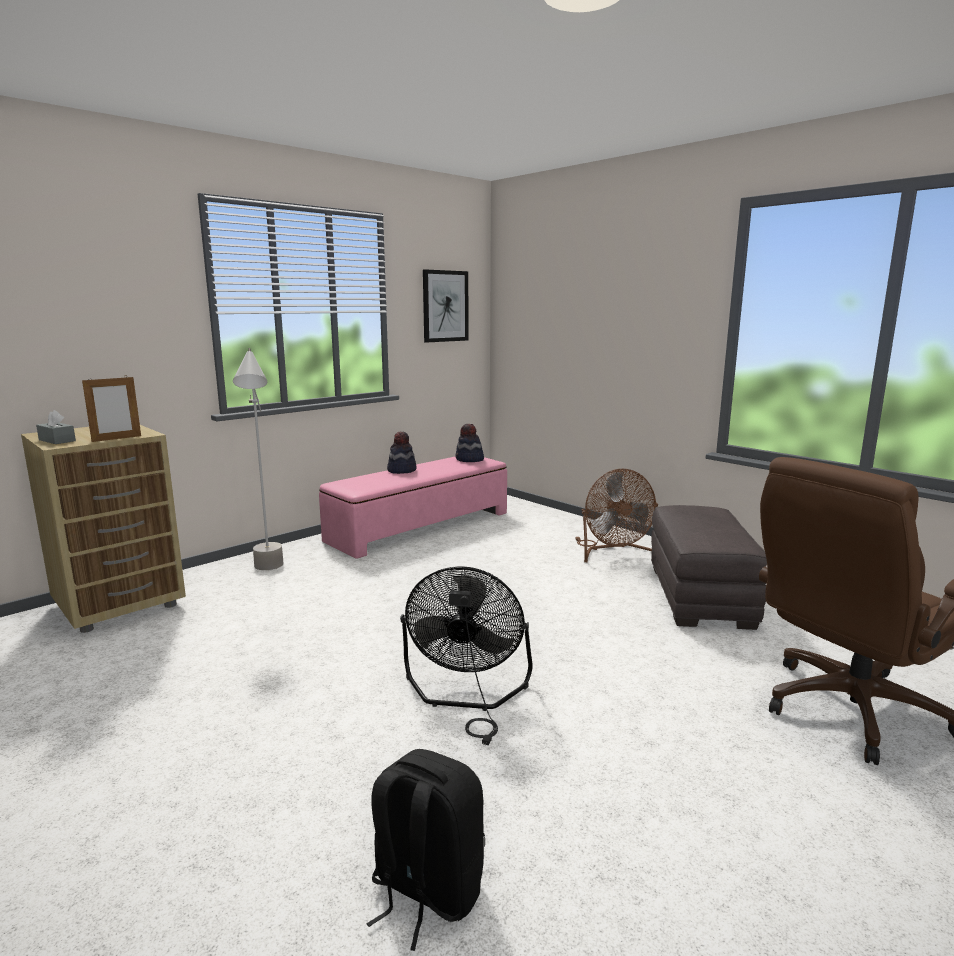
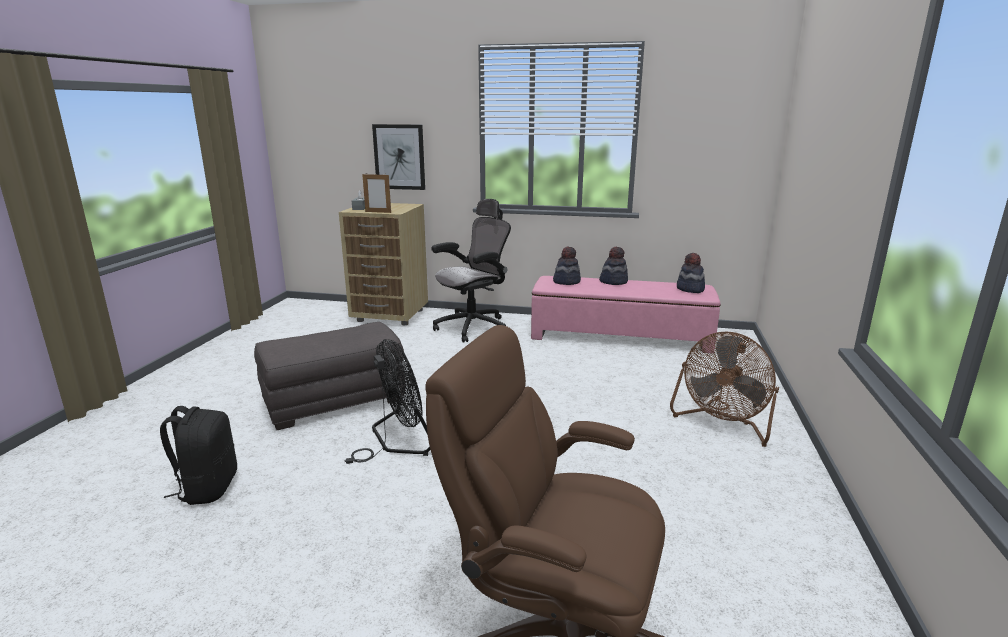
camera: 55 degrees right, 5 degrees up
(269, 573) = (473, 327): grey floor lamp -> office chair
(364, 481) = (566, 281): none -> hat
(445, 306) = (714, 130): picture -> picture (399, 157)
(700, 596) = (698, 495): grey ottoman -> grey ottoman (334, 401)

